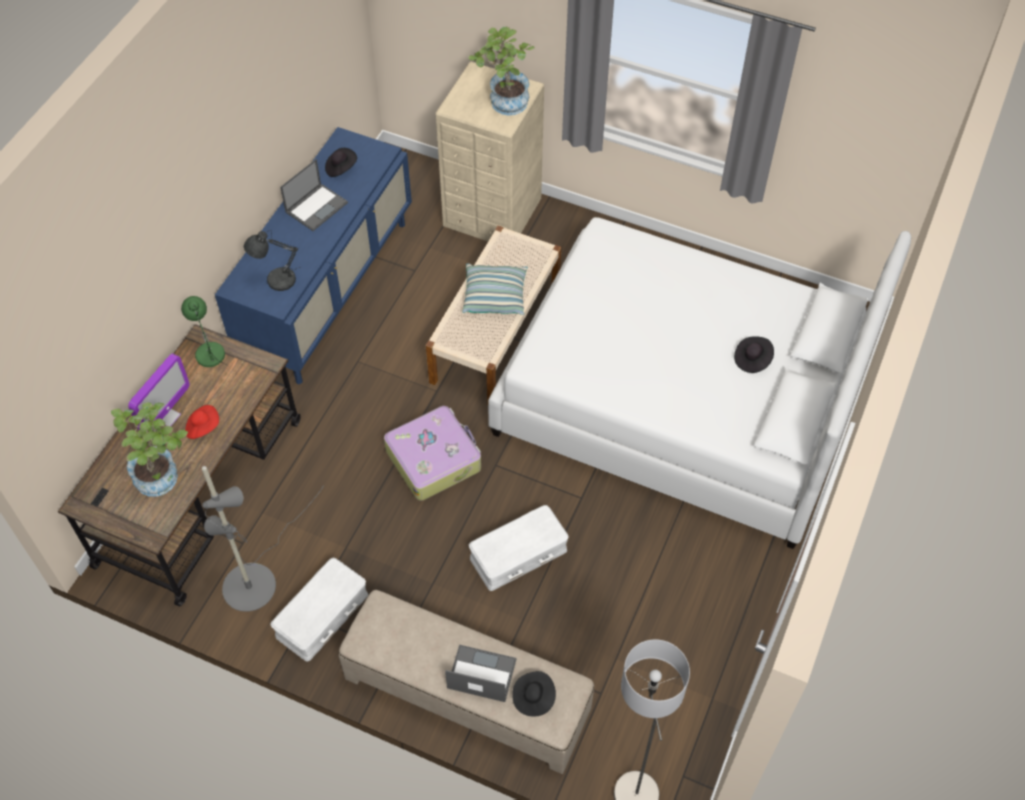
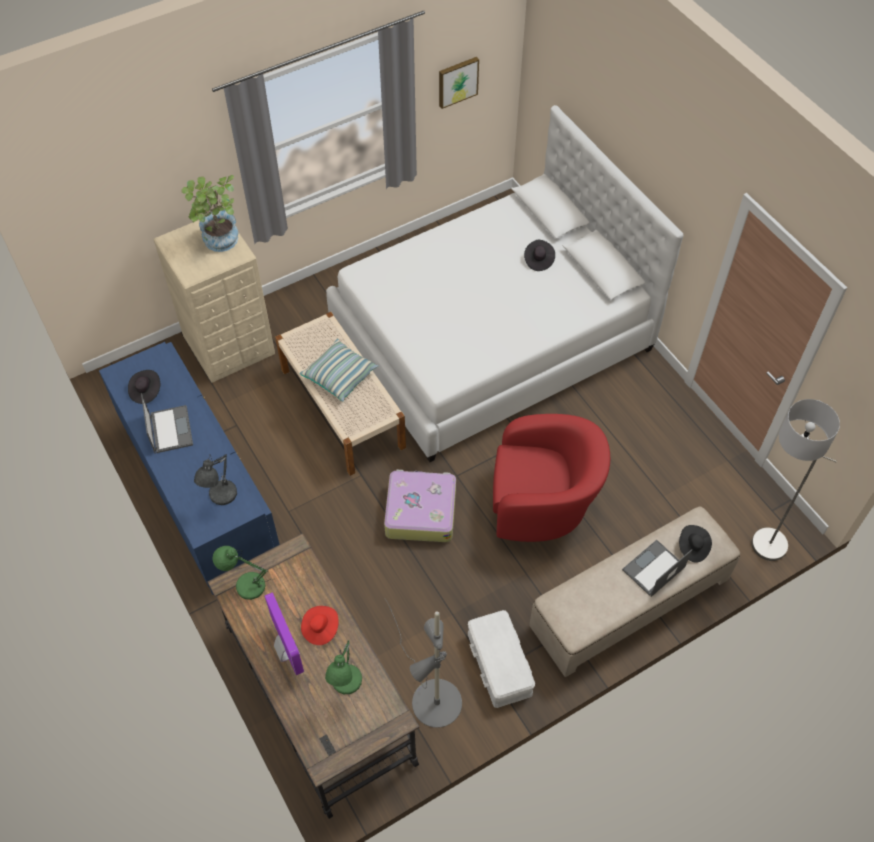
camera: 55 degrees left, 0 degrees up
(163, 476) = (345, 684): potted plant -> green table lamp
(519, 555) = (542, 505): white storage box -> red armchair
(848, 137) = (457, 81): none -> picture

